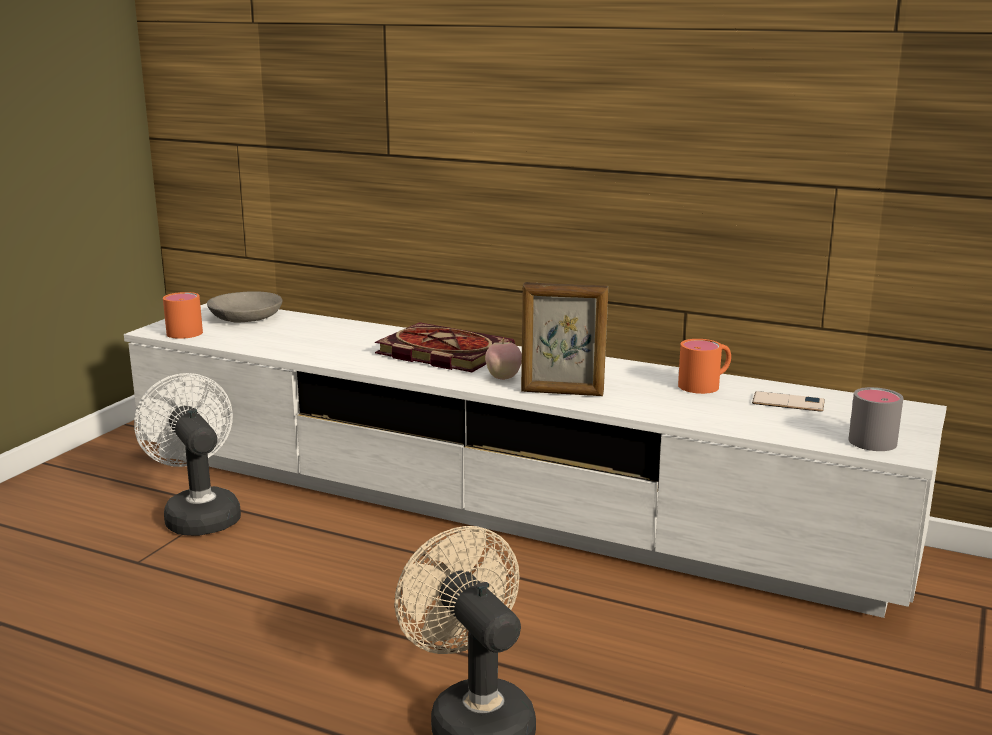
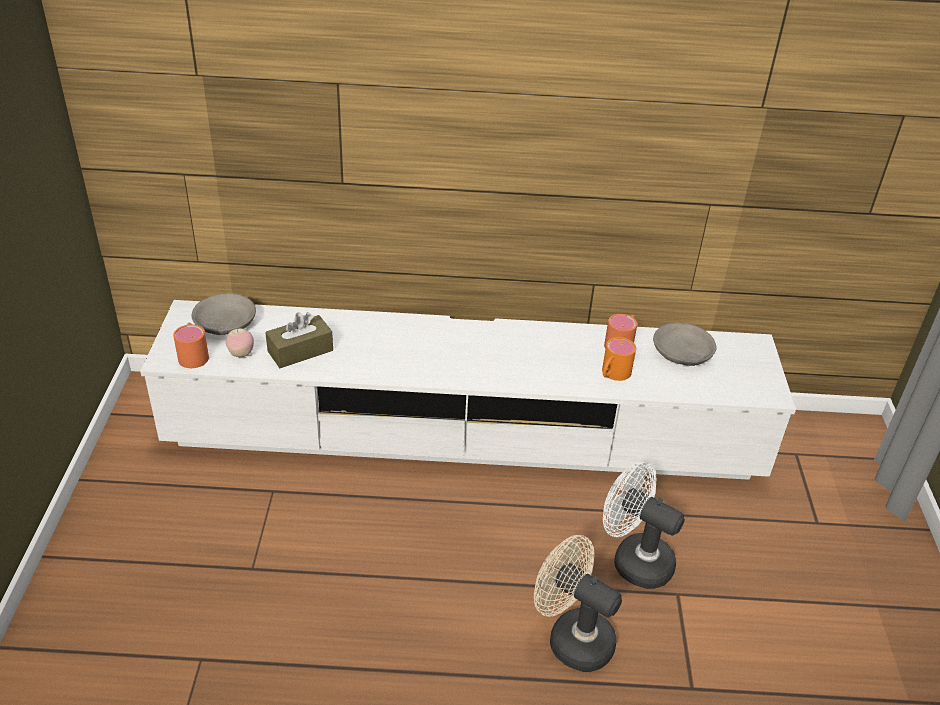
camera: 25 degrees left, 20 degrees up
(198, 514) = (259, 505): white fan -> white fan (634, 560)
(300, 342) = (300, 351): none -> brown tissue box
(440, 353) = (418, 342): book -> none
(503, 378) = (486, 367): apple -> apple (241, 354)
(562, 393) = (537, 376): picture frame -> none
(668, 404) = (612, 374): none -> orange mug
(788, 402) = (682, 353): phone -> grey bowl
(870, 437) = (747, 382): grey mug -> none

